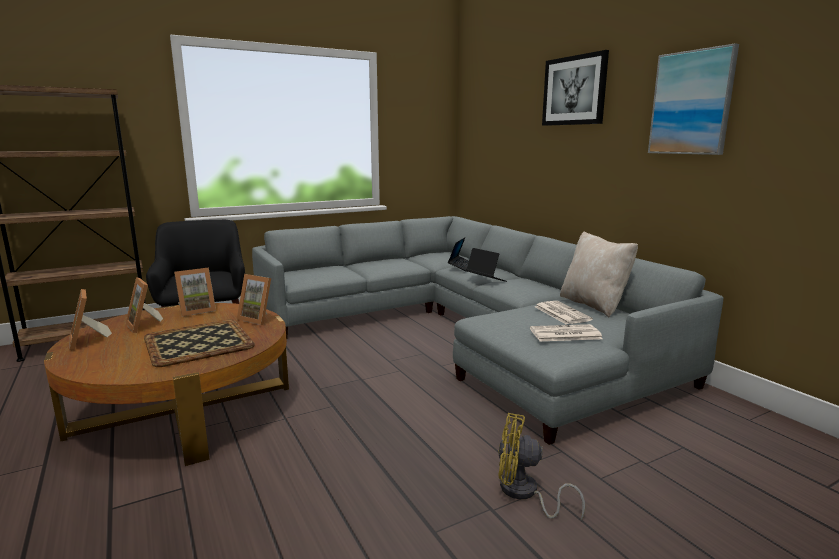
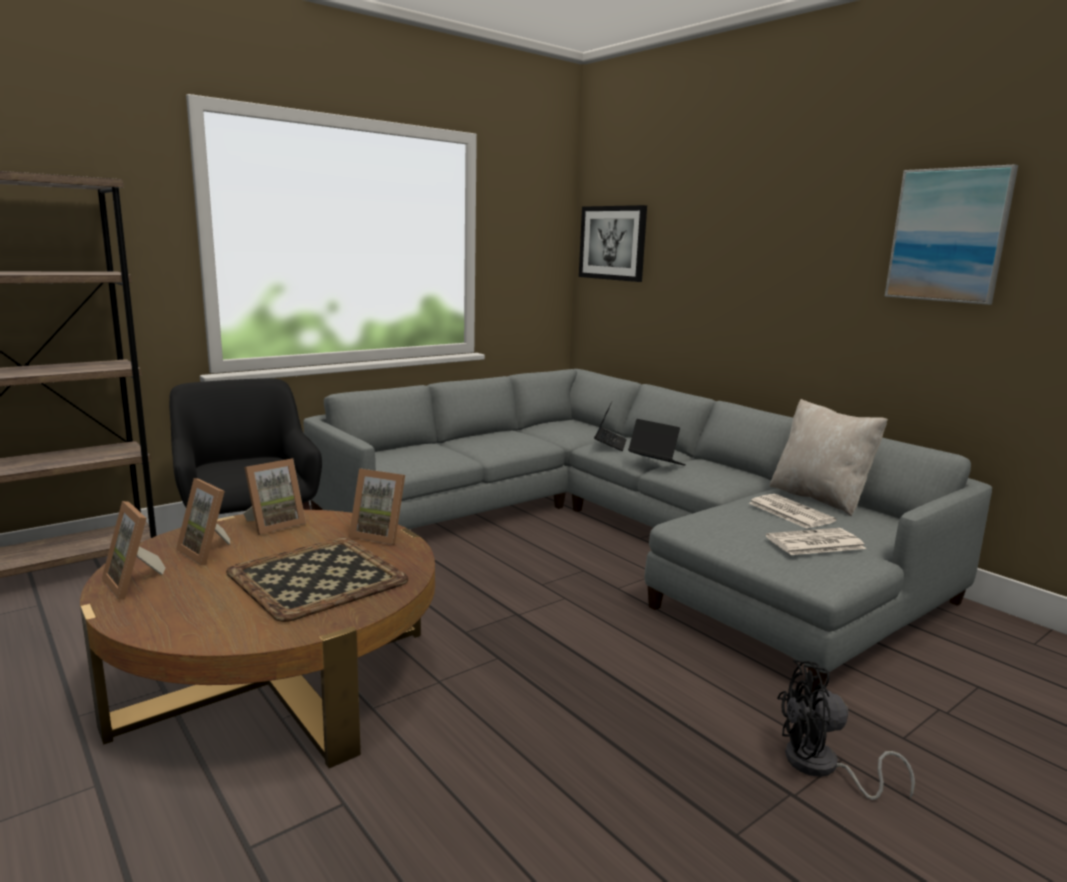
camera: 10 degrees left, 0 degrees up
(524, 493) = (821, 768): yellow fan -> black fan
(574, 90) = (771, 206): picture -> picture (612, 243)

